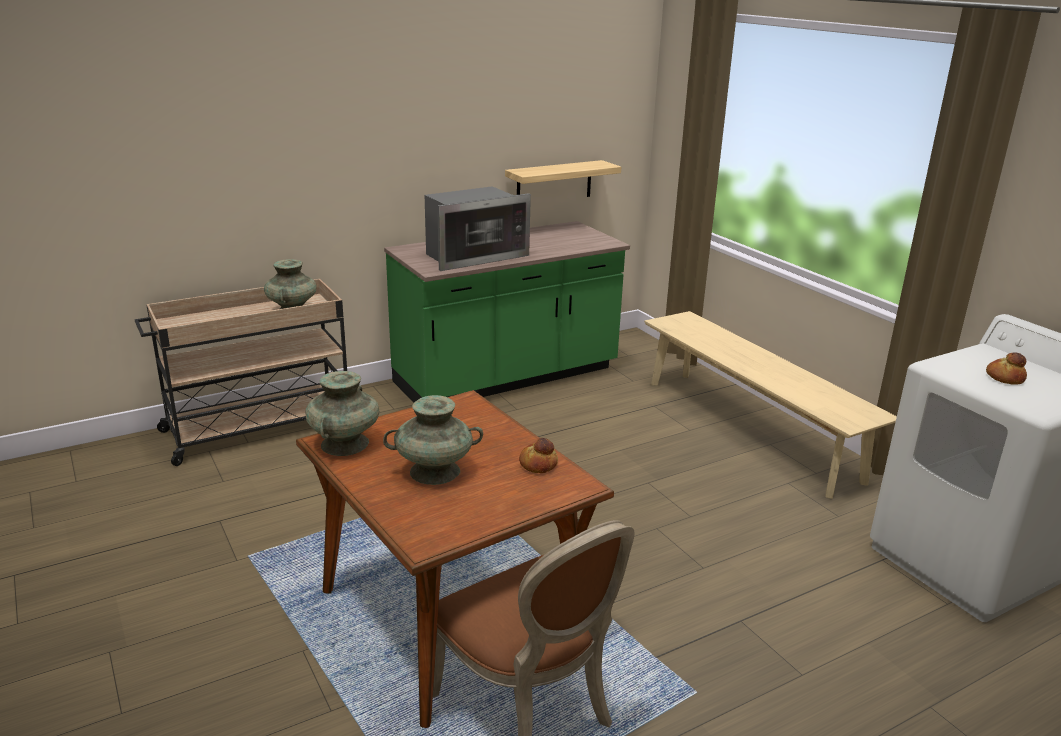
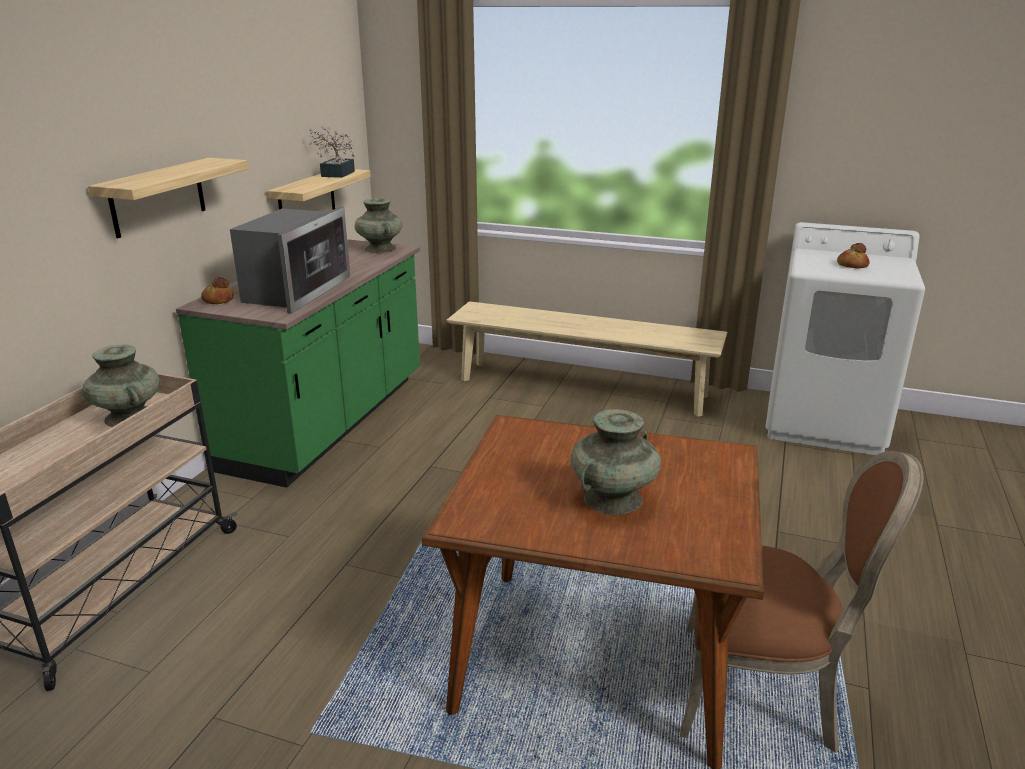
camera: 40 degrees left, 0 degrees up
(344, 444) = (484, 516): turquoise vase -> turquoise vase (380, 249)
(385, 161) = (158, 197): none -> shelf
(537, 464) = (672, 451): bread -> bread (217, 300)
(583, 166) = (335, 175): none -> potted plant

